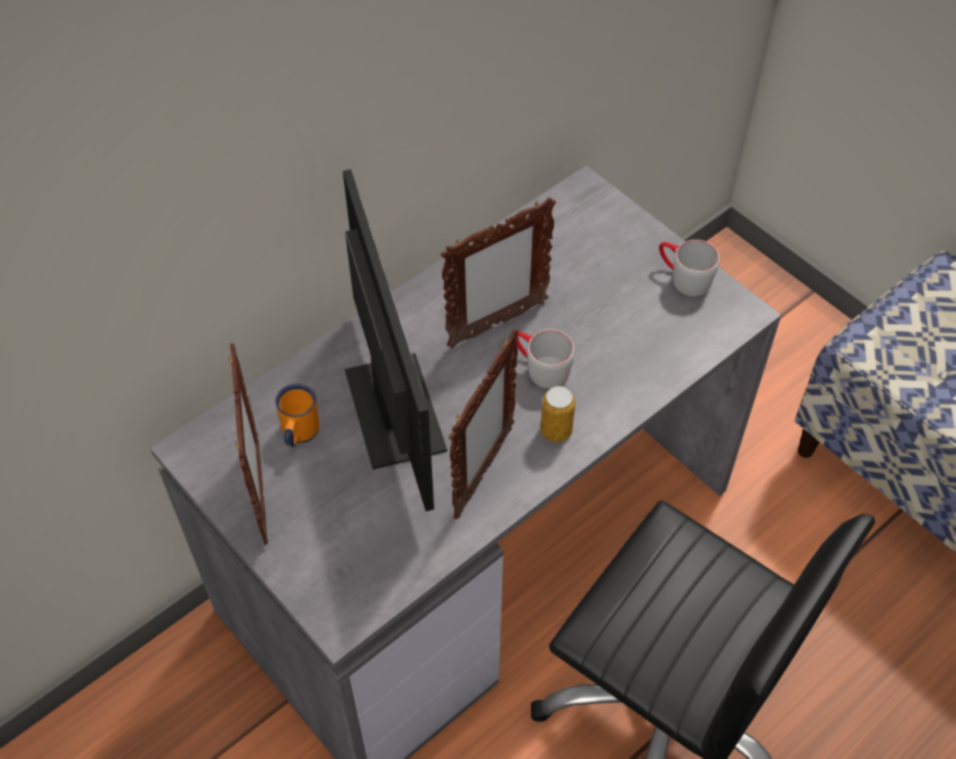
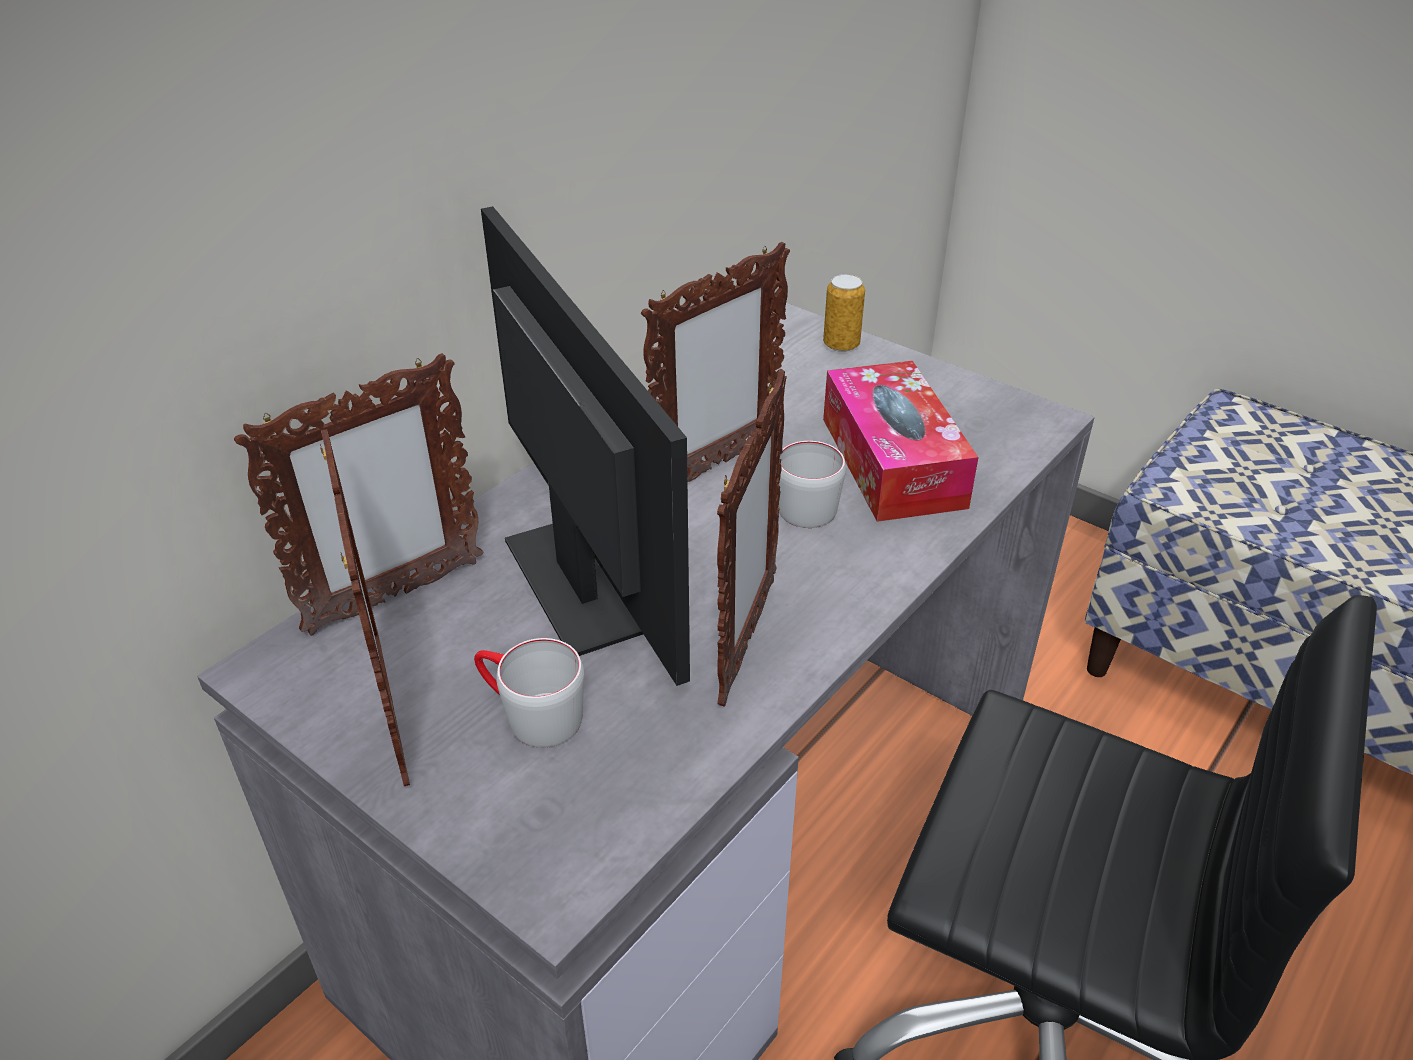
camera: 10 degrees left, 15 degrees down
(270, 406) = (394, 597): none -> picture frame
(298, 434) = (444, 627): orange mug -> none
(556, 431) = (840, 576): can -> can (841, 344)
(620, 338) = (892, 462): none -> tissue box
(683, 278) = (950, 393): grey mug -> grey mug (530, 714)

